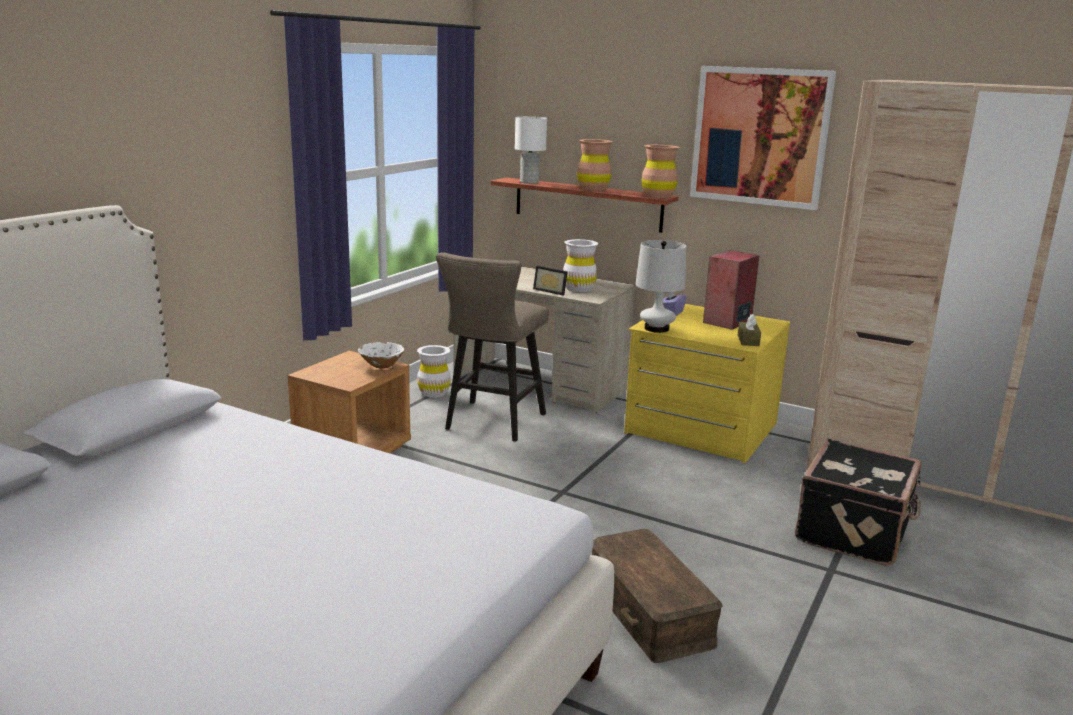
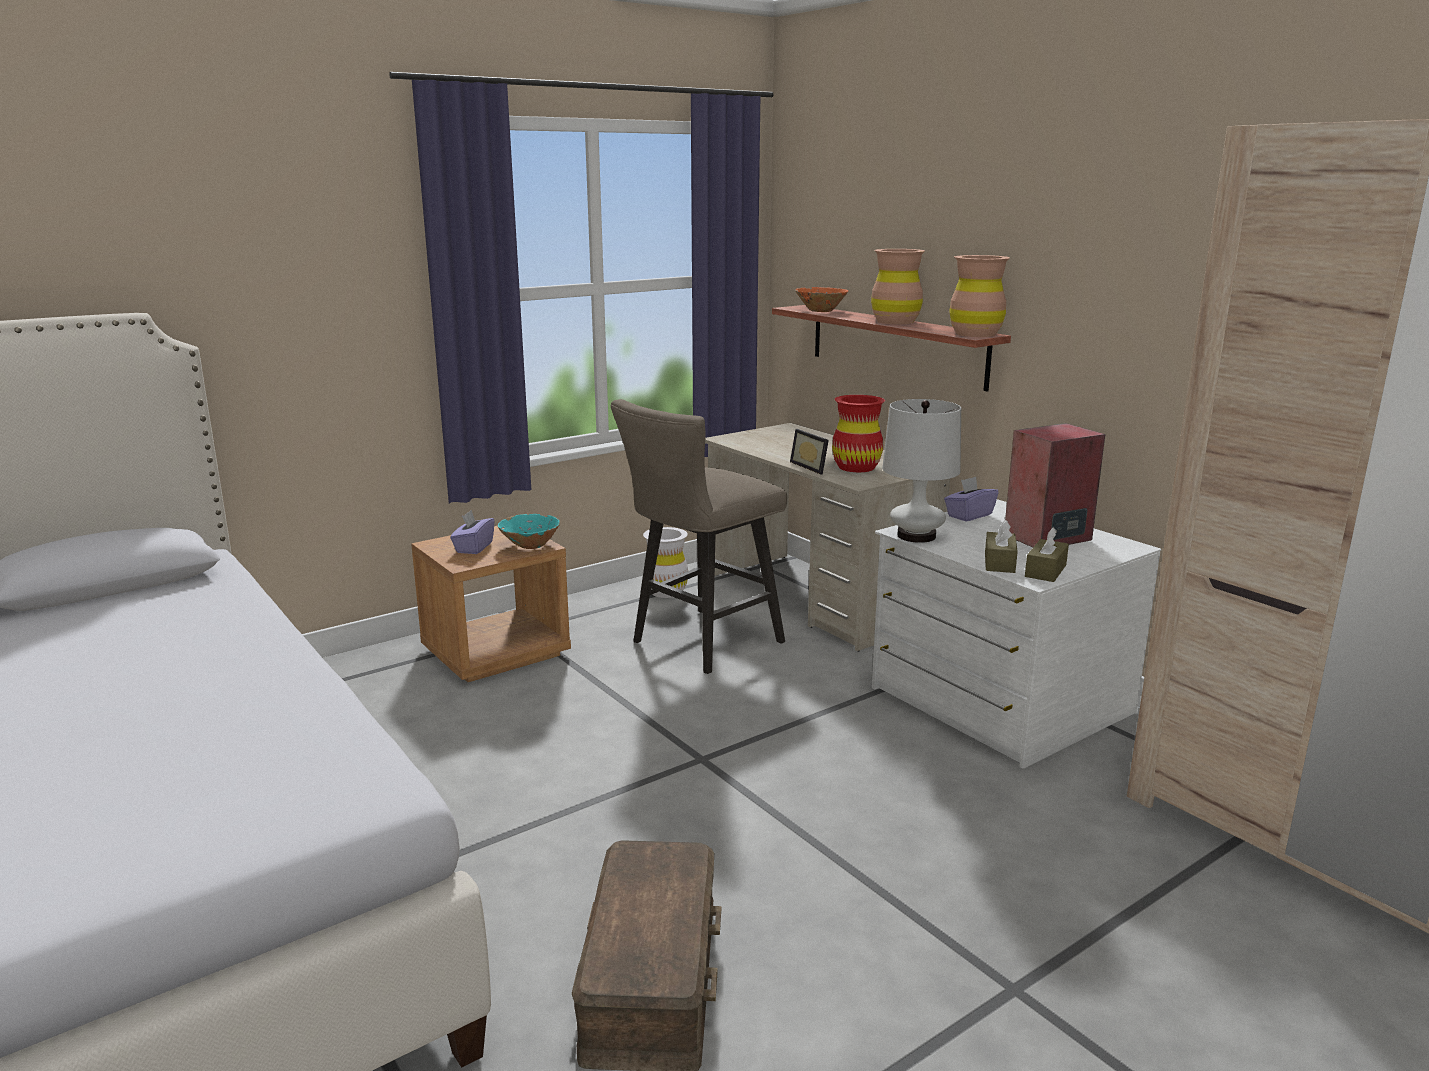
camera: 25 degrees right, 0 degrees up
(341, 372) = (473, 547): none -> purple tissue box
(381, 365) = (530, 545): white bowl -> turquoise bowl
(529, 182) = (821, 311): white table lamp -> orange bowl
(579, 289) = (856, 467): white vase -> red vase
(700, 429) = (998, 701): yellow dresser -> white dresser
(719, 339) = (999, 562): none -> brown tissue box
(759, 136) = (1127, 239): picture -> none
(855, 532) = (1119, 931): black suitcase -> none

